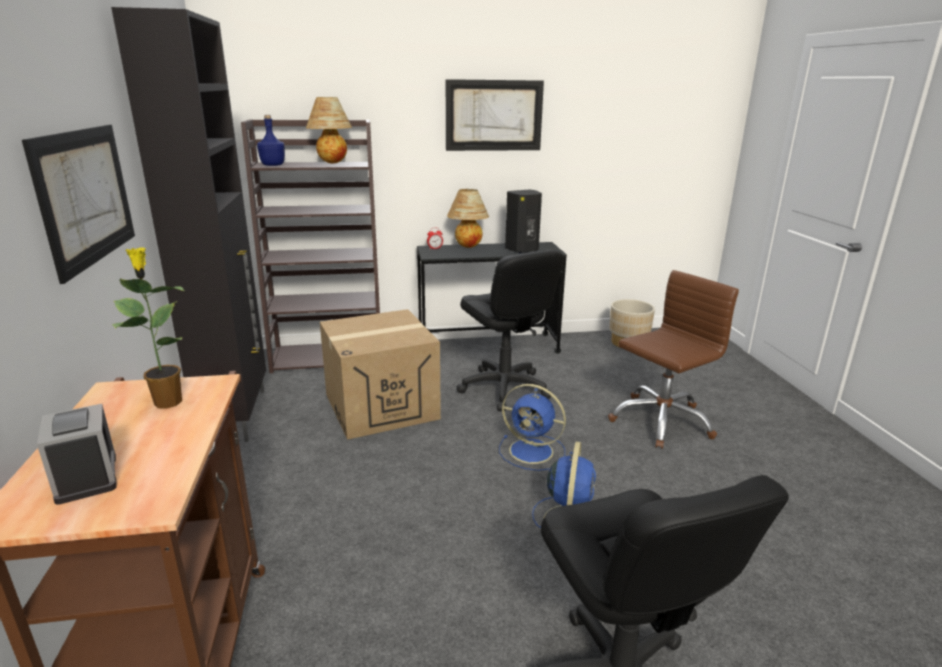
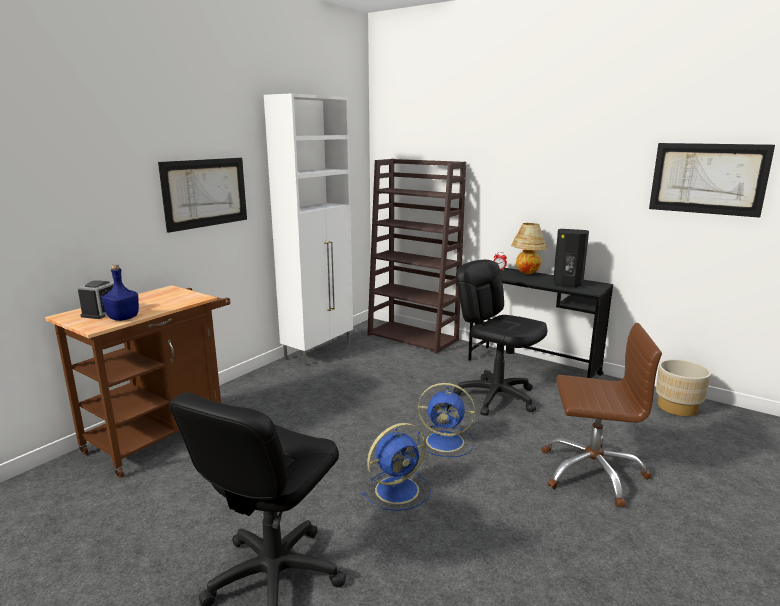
camera: 45 degrees right, 5 degrees down
(168, 401) = (173, 298): potted plant -> none
(237, 415) = (319, 351): black cabinet -> white cabinet
(272, 165) = (393, 190): blue bottle -> blue bottle (123, 318)
(331, 163) = (432, 192): table lamp -> none
(381, 406) = (398, 375): cardboard box -> none
(494, 115) = (565, 161): picture -> picture (707, 179)
(504, 388) = (496, 397): black office chair -> black office chair turned 120 degrees clockwise
(533, 451) = (447, 442): blue fan -> blue fan turned 60 degrees counterclockwise

